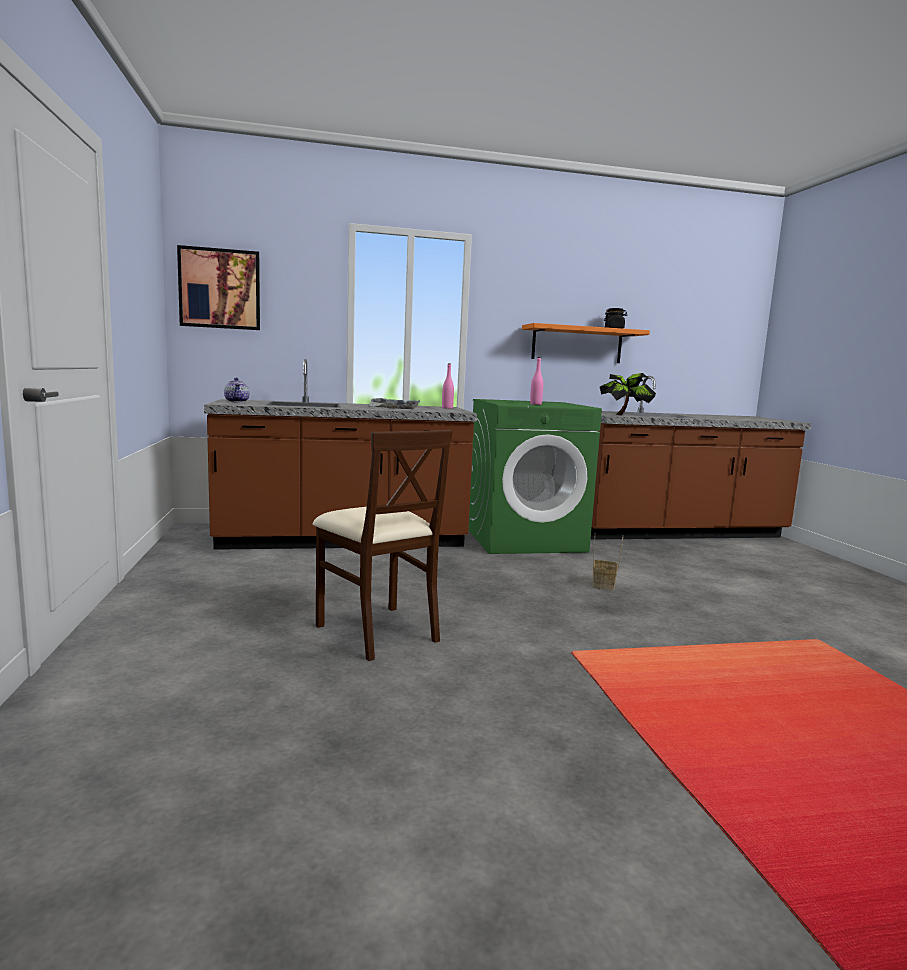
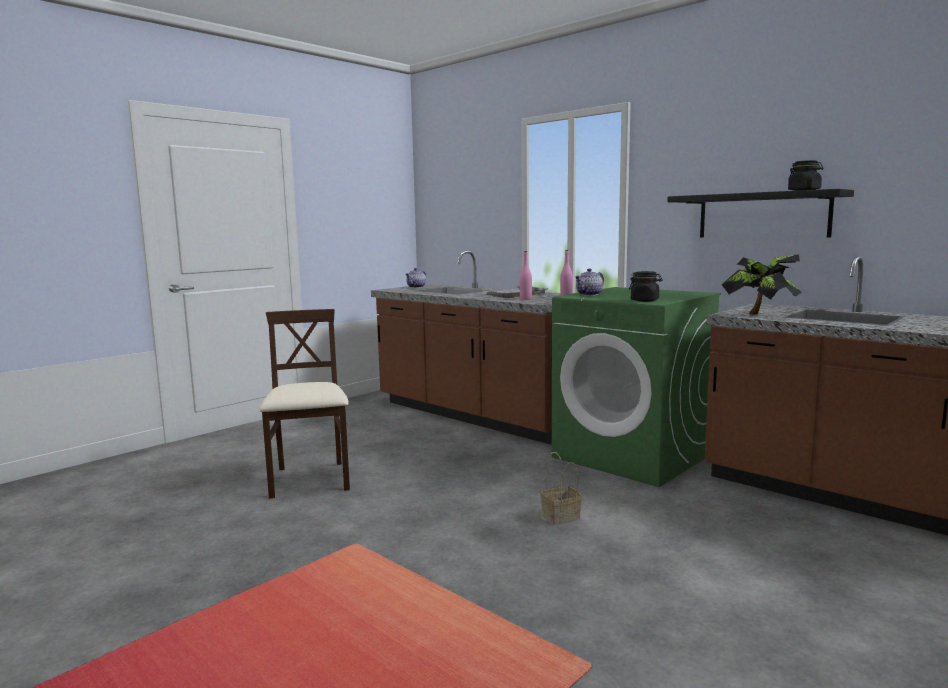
camera: 55 degrees right, 0 degrees up
(220, 289) = (441, 194): picture -> none
(378, 631) = (310, 480): beige chair -> beige chair turned 150 degrees clockwise
(511, 403) = (589, 295): none -> teapot
(535, 404) = (610, 297): pink bottle -> pink bottle (525, 299)
(572, 406) = (645, 300): none -> black jar
(577, 344) = (762, 215): orange shelf -> black shelf

